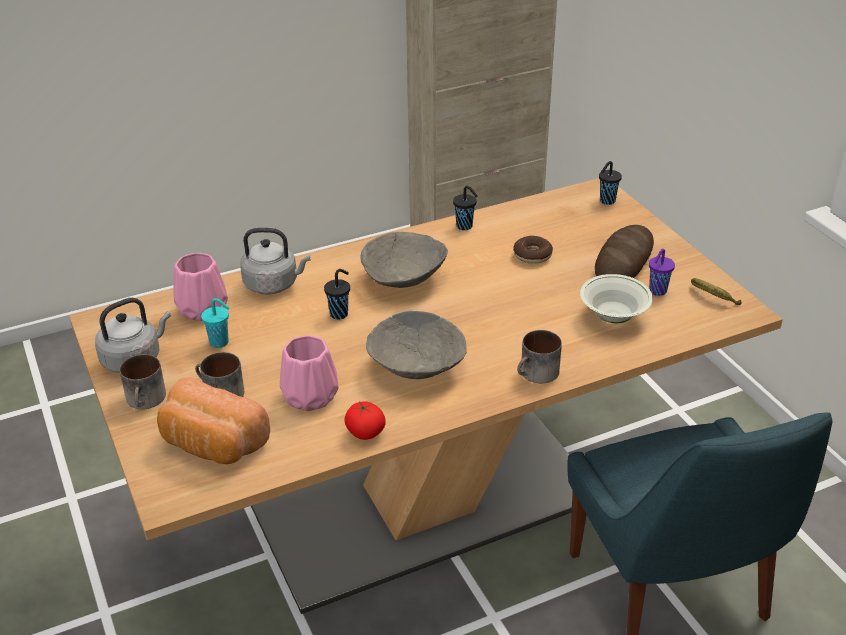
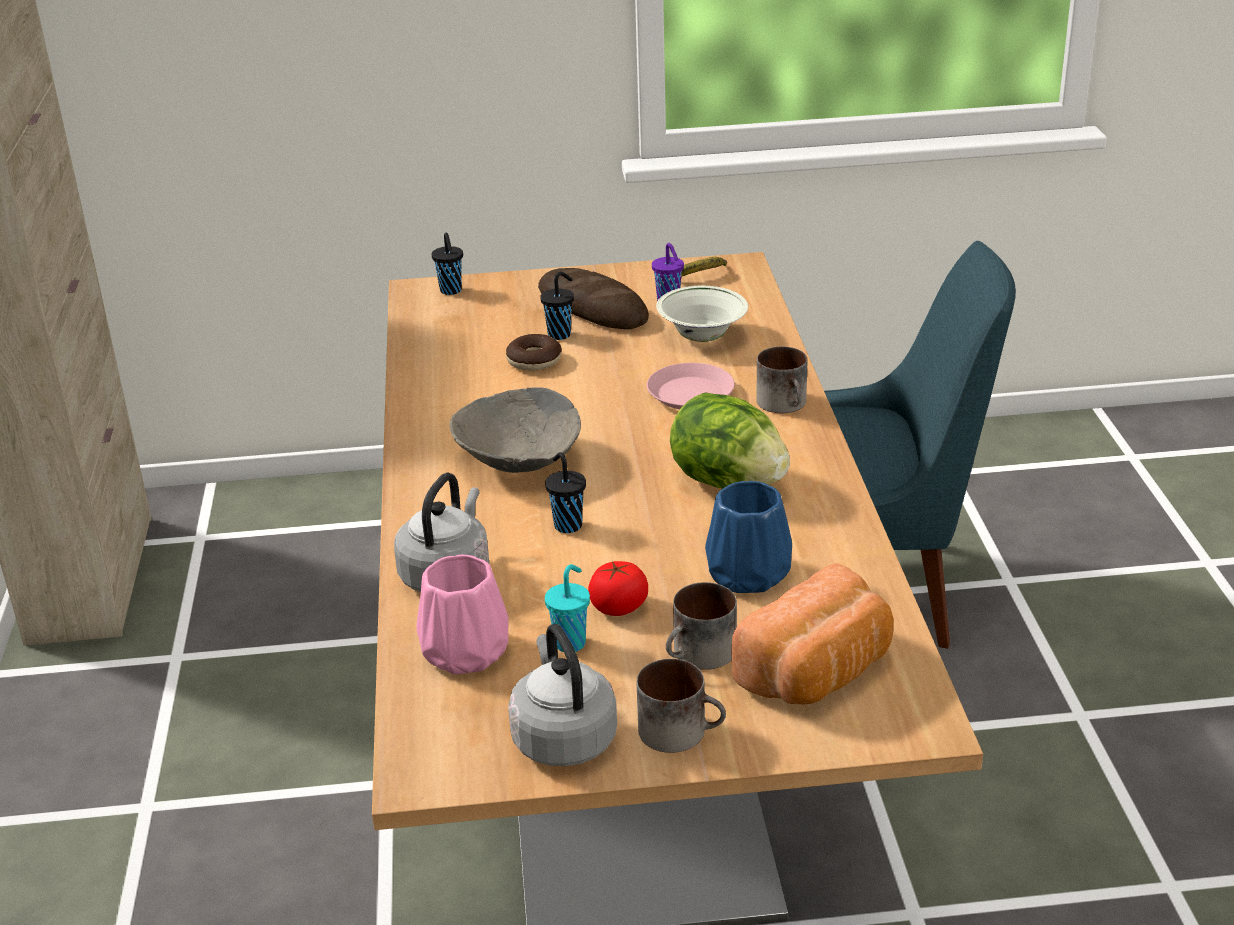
camera: 70 degrees left, 5 degrees down
(308, 397) = (748, 576): pink vase -> blue vase
(365, 432) = (845, 540): tomato -> tomato (618, 607)
(417, 367) = (728, 482): grey bowl -> lettuce
(465, 226) = (424, 394): black cup -> black cup (560, 334)
(527, 328) = (690, 393): none -> pink plate

